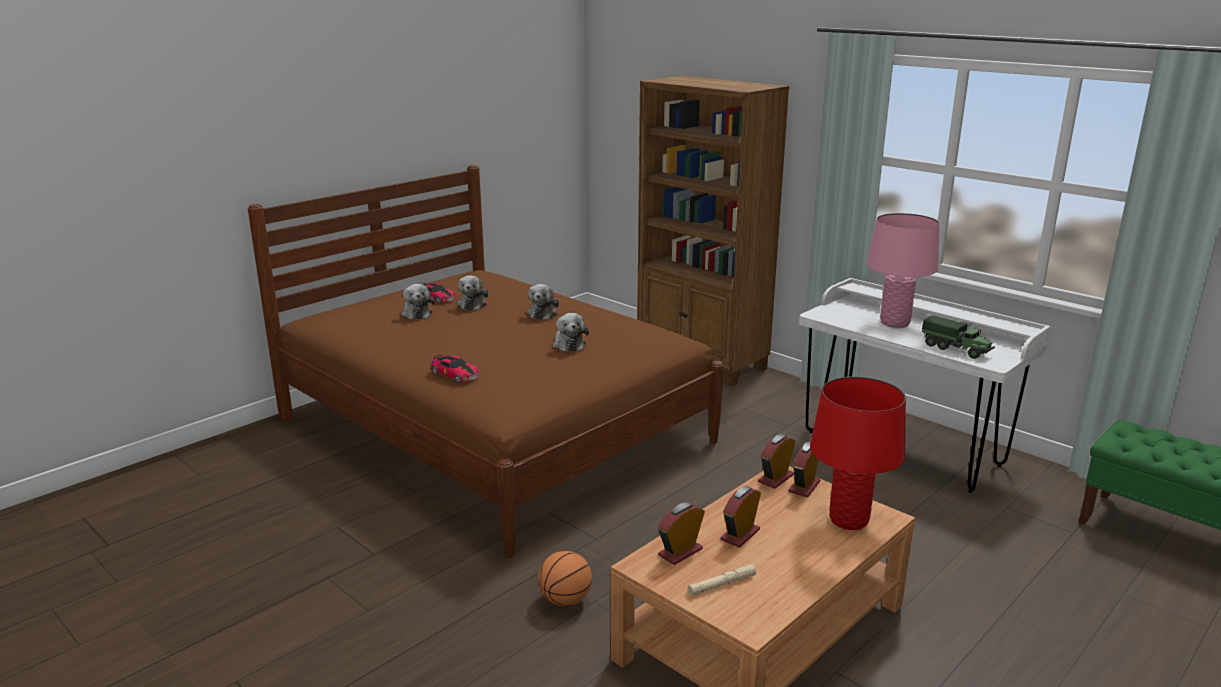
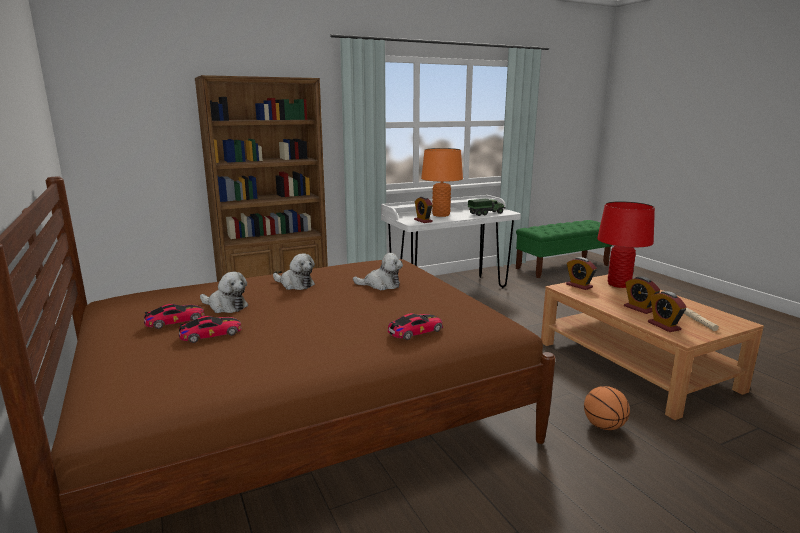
camera: 70 degrees left, 5 degrees down
(417, 313) = (211, 334): plush toy -> toy car
(776, 478) = (568, 290): alarm clock -> alarm clock (423, 221)
(895, 323) = (441, 215): pink table lamp -> orange table lamp

